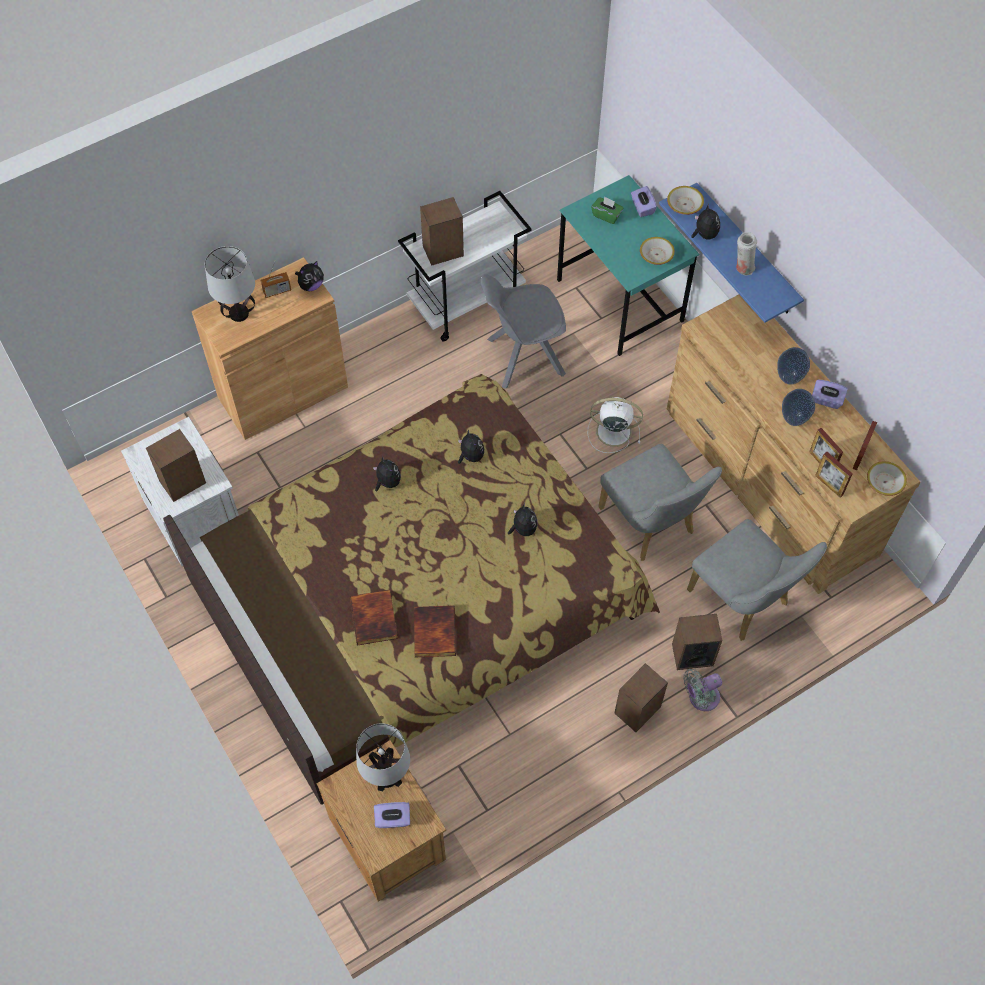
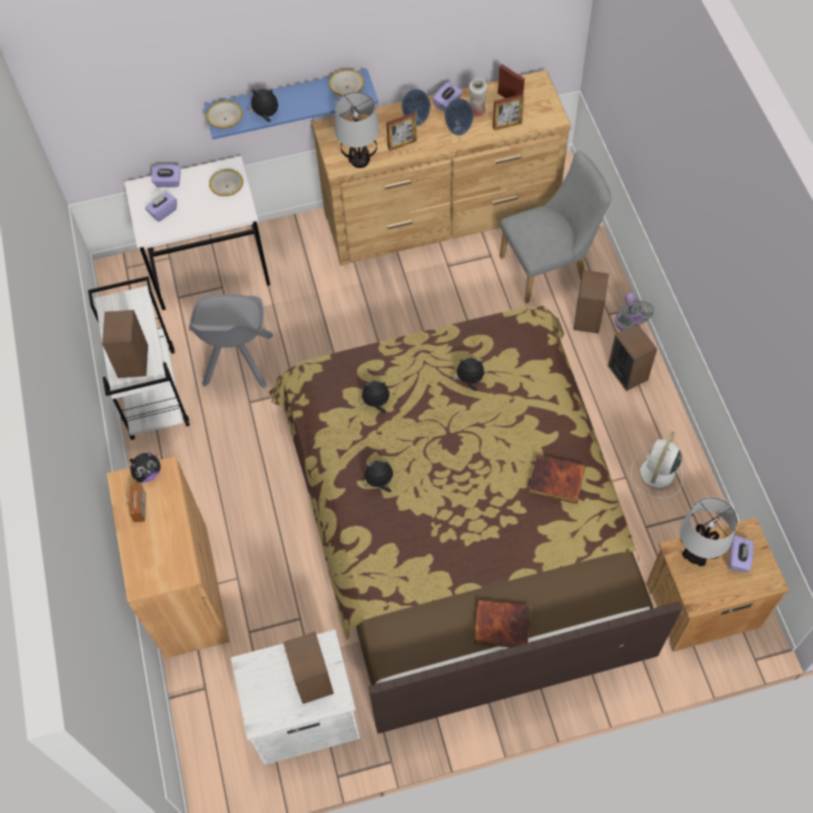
camera: 70 degrees left, 0 degrees up
(238, 313) = (153, 553): table lamp -> table lamp (359, 161)
(311, 285) = (147, 473): plush toy -> plush toy turned 75 degrees clockwise
(375, 619) = (527, 528): book -> book (502, 624)
(606, 215) = (163, 212): green tissue box -> purple tissue box
(612, 431) = (348, 313): white fan -> white fan (656, 474)
(620, 301) = (210, 267): turquoise desk -> white desk
(651, 525) = (454, 311): grey chair -> none
(743, 268) = (315, 99): white vase -> white vase (477, 112)
(829, 485) = (530, 127): picture frame -> picture frame (402, 144)
(884, 482) = (539, 91): bowl -> bowl (347, 87)

